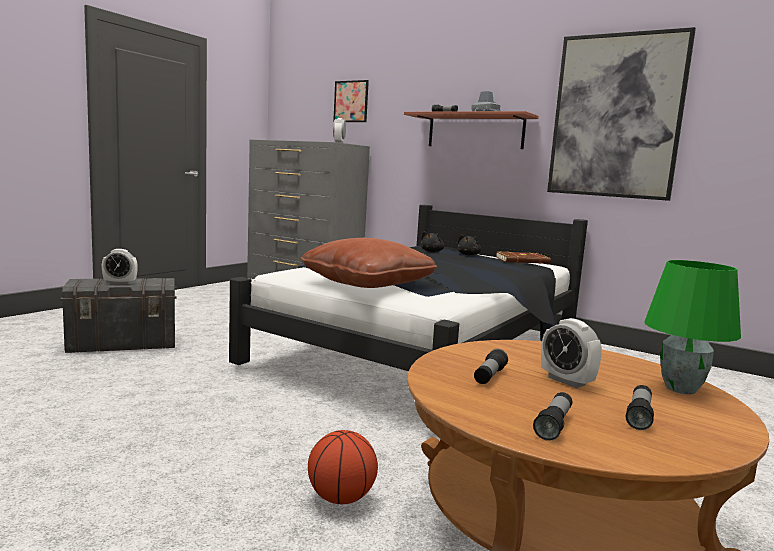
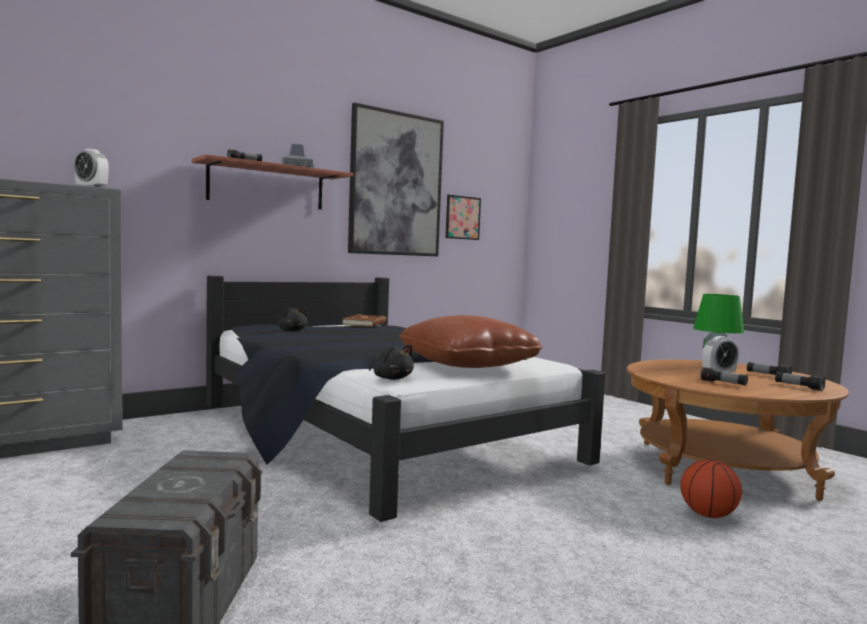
camera: 70 degrees left, 5 degrees down
(120, 283) = (196, 484): alarm clock -> none
(351, 101) = (54, 119): picture -> picture (462, 217)
(468, 255) = (319, 327): black plush toy -> black plush toy (391, 378)

